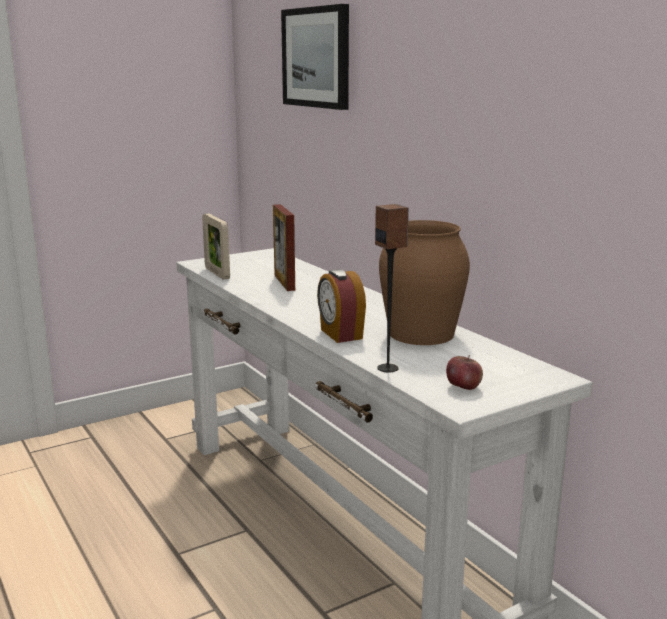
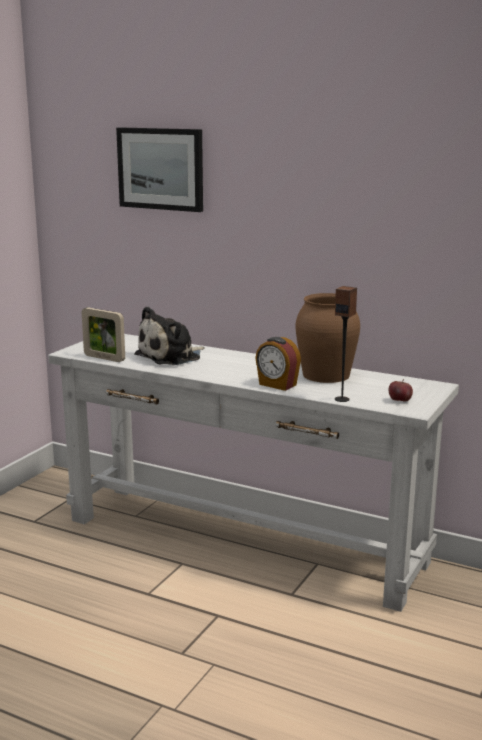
camera: 30 degrees left, 0 degrees up
(284, 282) = (171, 357): picture frame -> plush toy

